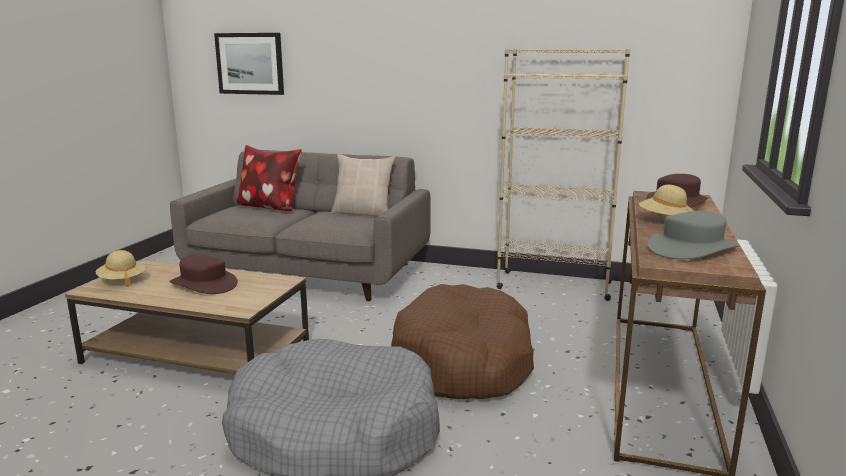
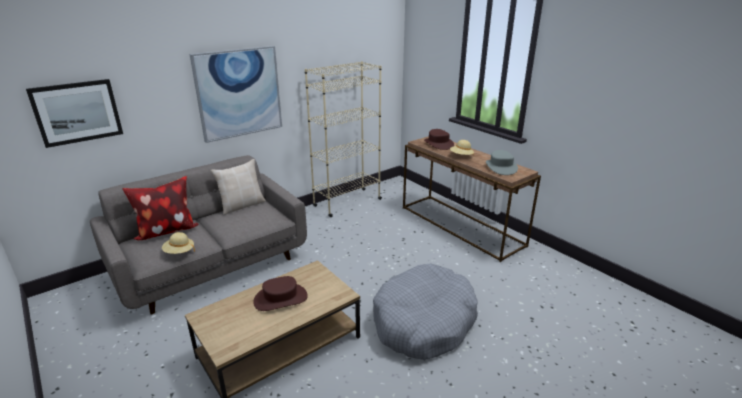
camera: 55 degrees left, 10 degrees up
(122, 280) = (224, 333): beige hat -> beige hat (179, 252)
(416, 72) = (239, 93): none -> picture
(464, 361) = (395, 260): brown dog bed -> none

